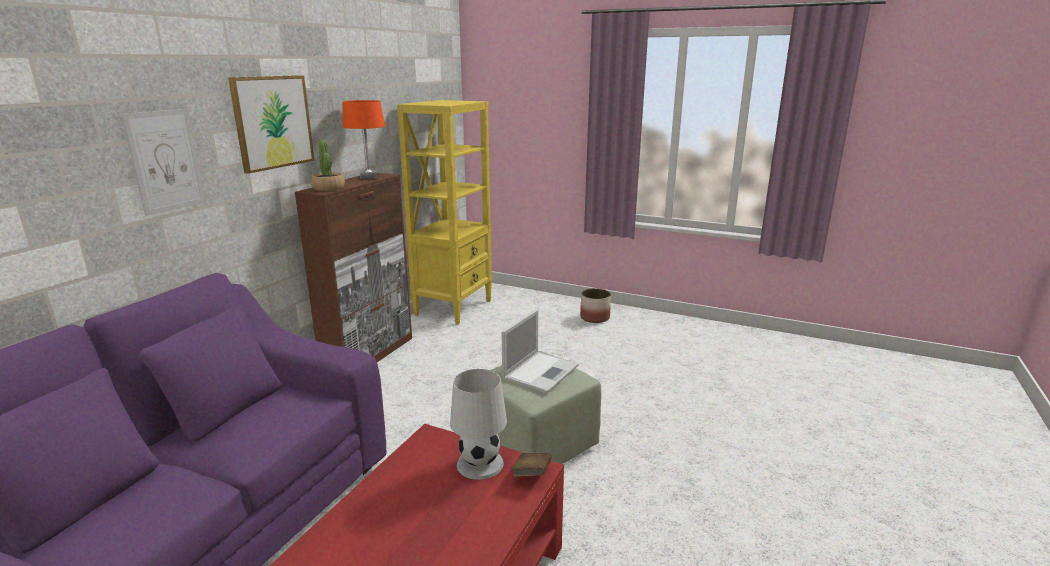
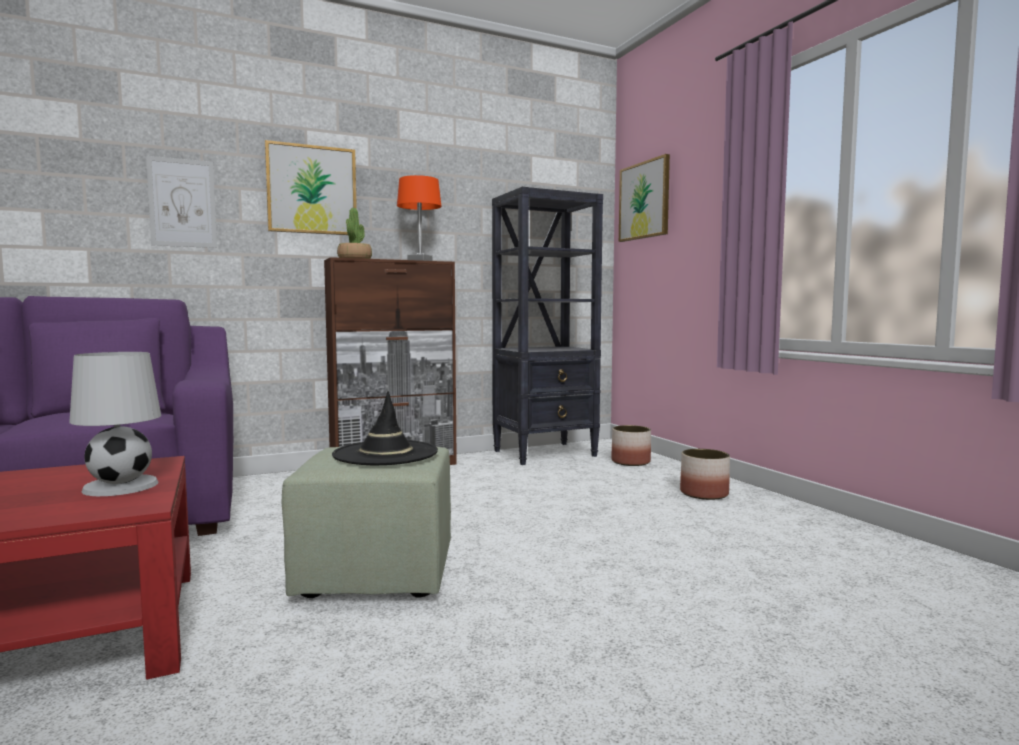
camera: 40 degrees right, 15 degrees down
(454, 308) = (546, 453): yellow bookcase -> black bookcase
(499, 97) = (644, 200): none -> picture
(518, 301) = (630, 462): none -> planter
(531, 474) = (123, 506): brown book -> none
(541, 371) = (385, 453): laptop -> black hat

